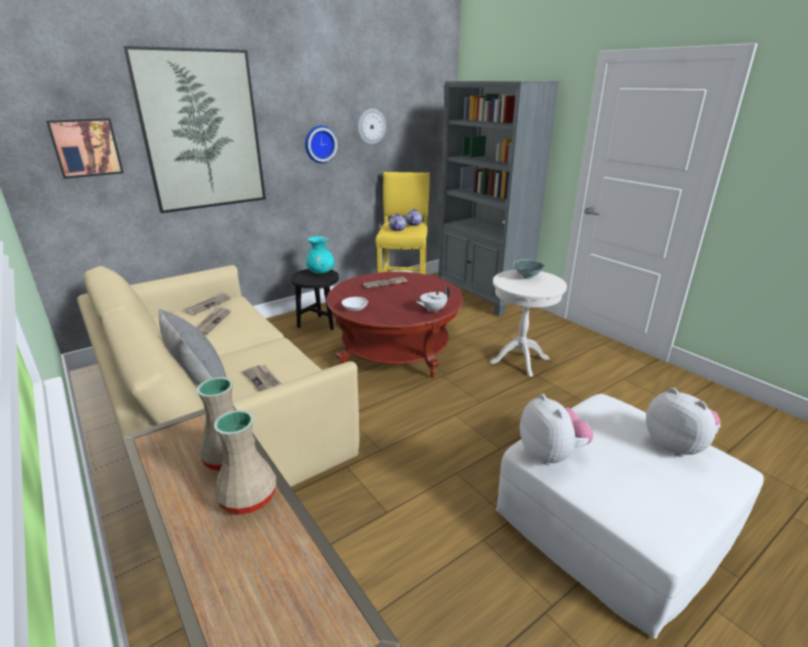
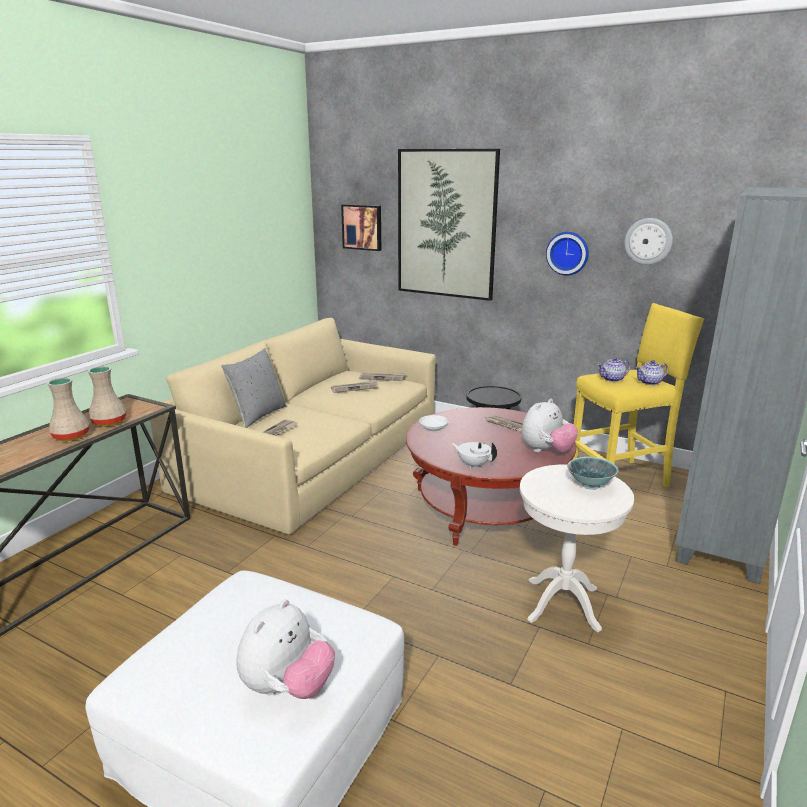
camera: 65 degrees right, 5 degrees down
(321, 272) = (506, 394): turquoise vase -> none
(550, 454) = (240, 593): plush toy -> plush toy (546, 451)

